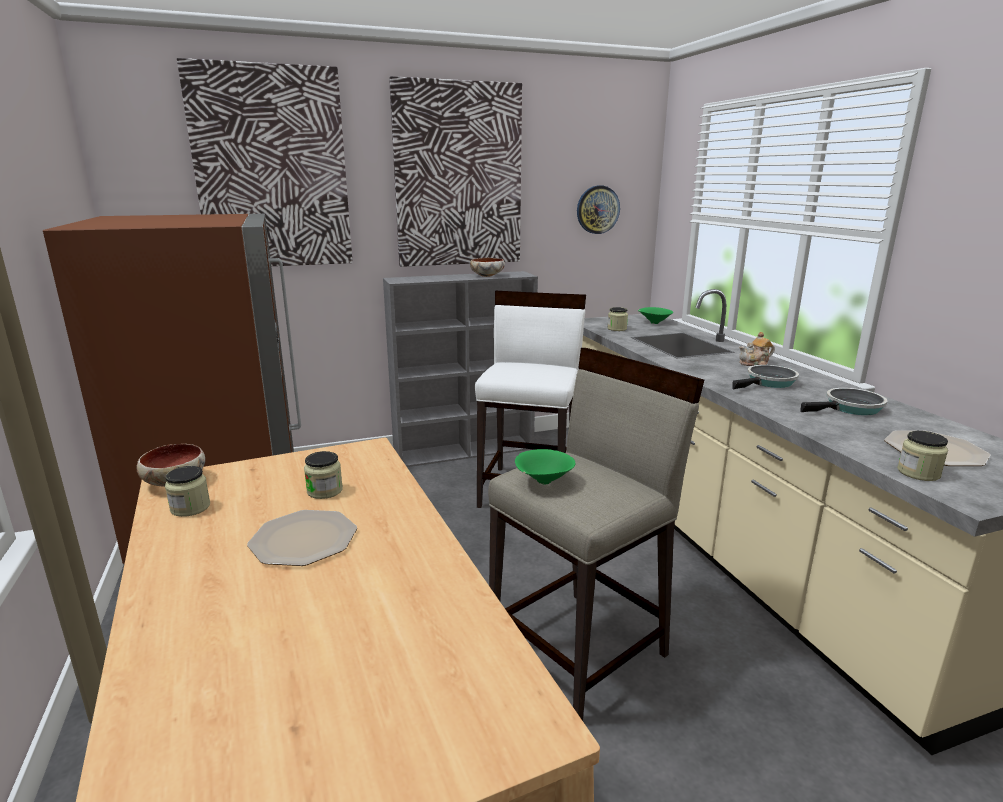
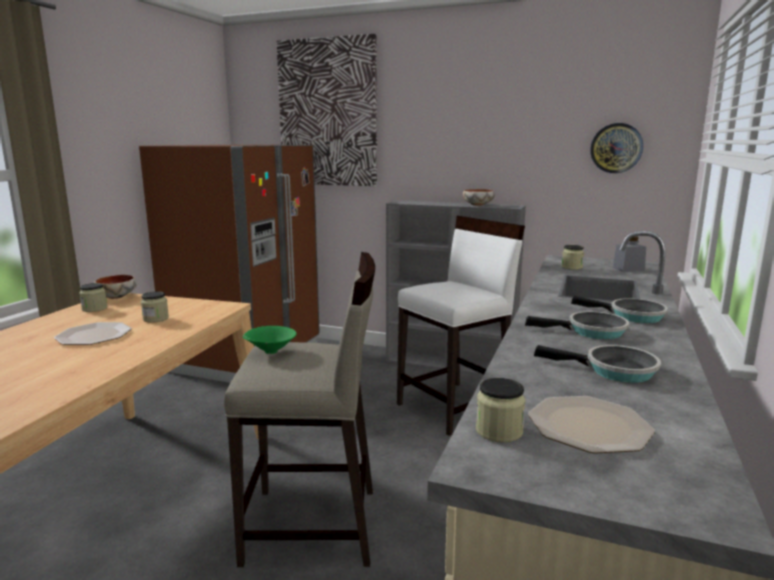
camera: 40 degrees right, 5 degrees down
(458, 176) = (468, 116): picture -> none
(654, 323) = (628, 269): green bowl -> grey jar
(755, 363) = (632, 316): teapot -> frying pan

